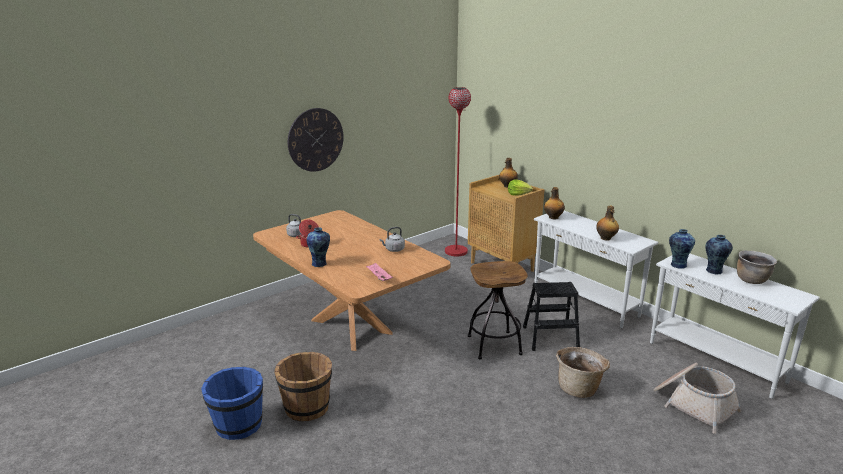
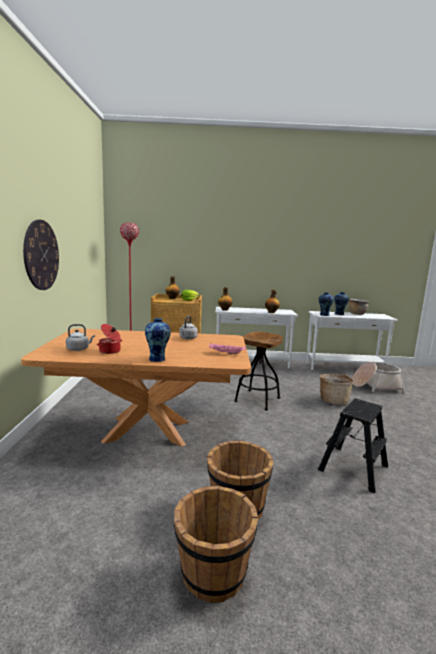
camera: 50 degrees left, 10 degrees down
(238, 425) = (213, 574): blue bucket -> brown bucket
(550, 337) = (273, 384): black step ladder -> black step ladder (353, 467)

